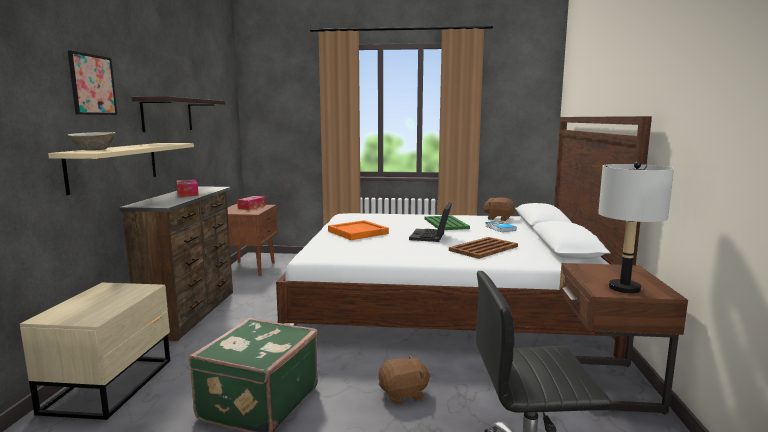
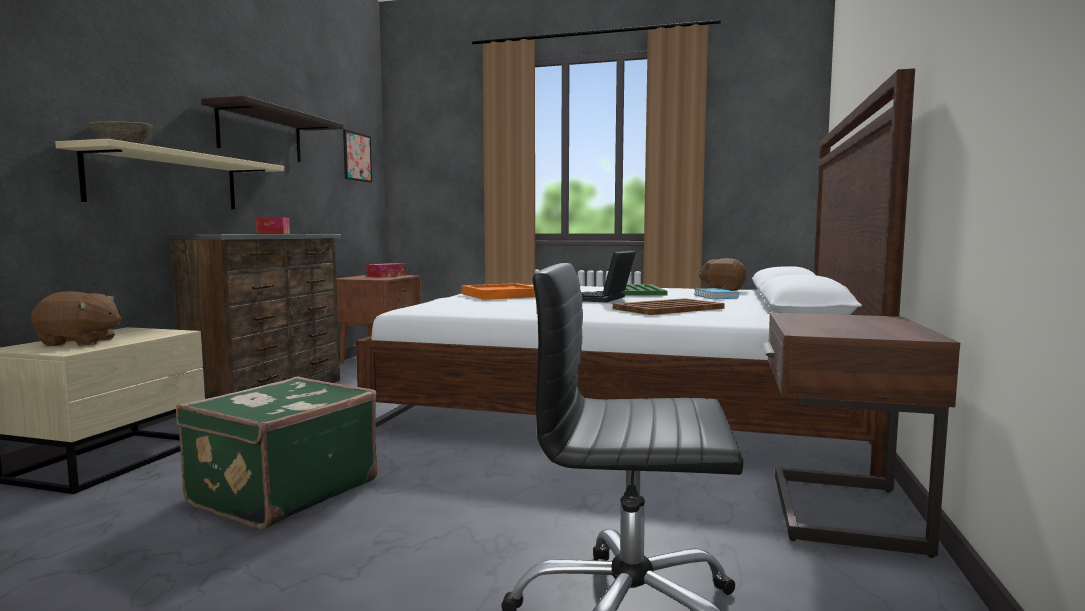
camera: 10 degrees right, 5 degrees down
(92, 85) = (137, 70): picture -> picture (357, 157)
(403, 394) = (497, 498): brown plush toy -> brown plush toy (79, 342)
(624, 288) = (852, 331): grey table lamp -> none

